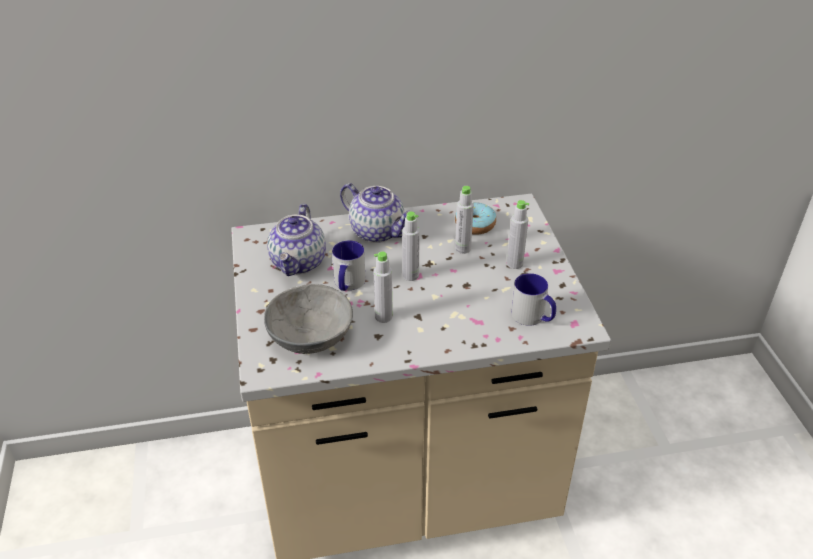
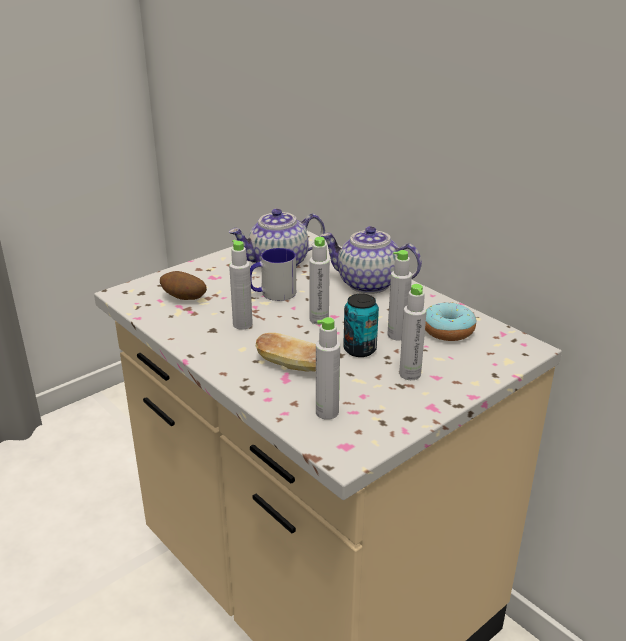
camera: 60 degrees right, 10 degrees down
(309, 336) = (184, 299): grey bowl -> potato
(378, 231) = (367, 284): teapot -> teapot turned 105 degrees clockwise
(464, 313) = (291, 366): none -> bread
(467, 273) = (359, 349): none -> can
(533, 317) = (327, 412): mug -> grey bottle

